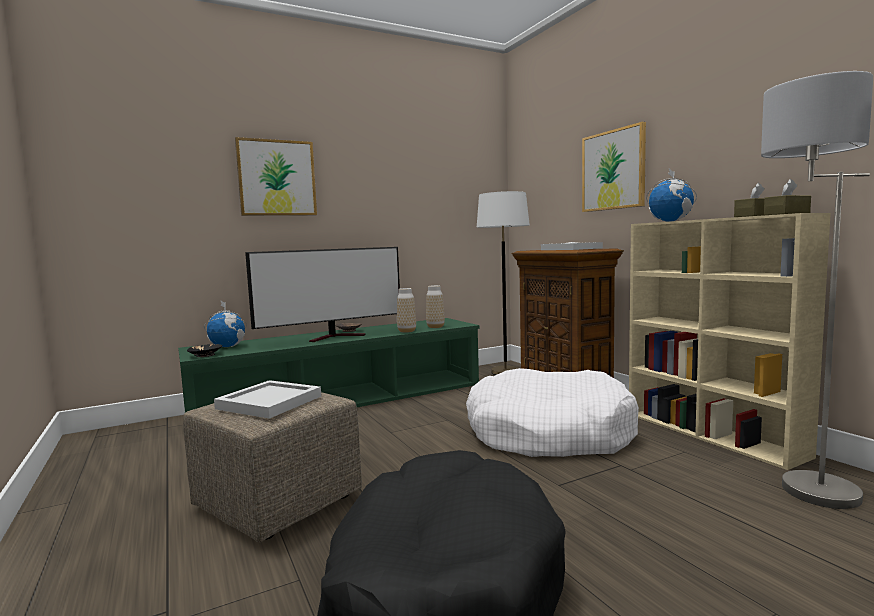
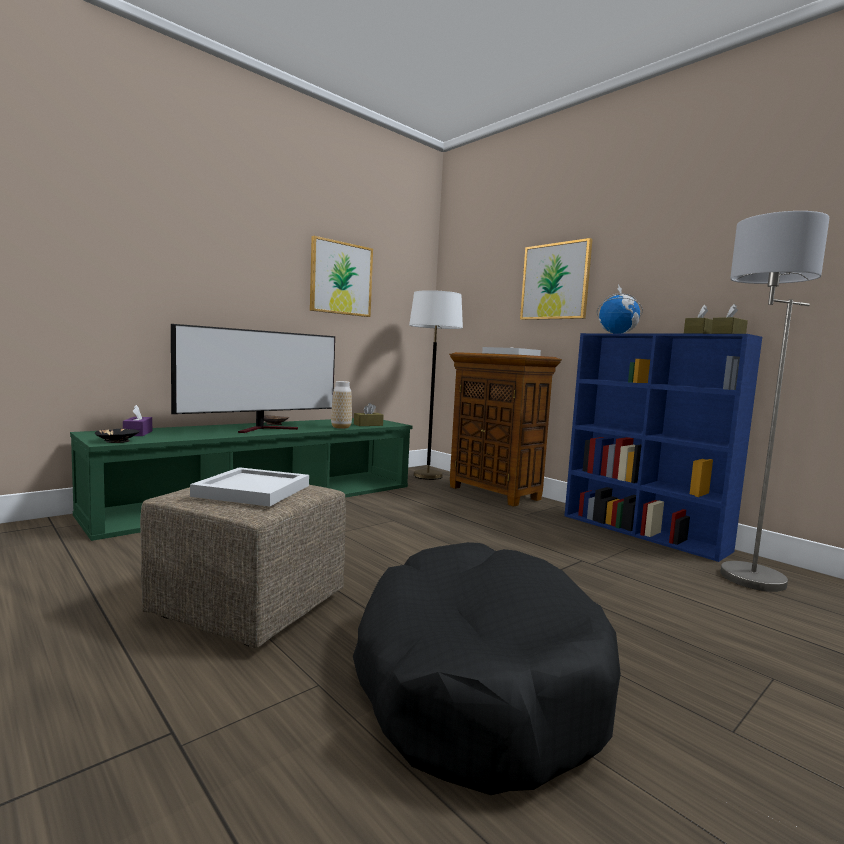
camera: 15 degrees left, 0 degrees up
(227, 346) = (138, 433): globe -> purple tissue box
(277, 178) = (203, 244): picture -> picture (341, 278)
(435, 327) = (368, 425): vase -> brown tissue box
(549, 433) = (501, 533): white dog bed -> none
(712, 434) = (644, 533): beige bookcase -> blue bookcase

